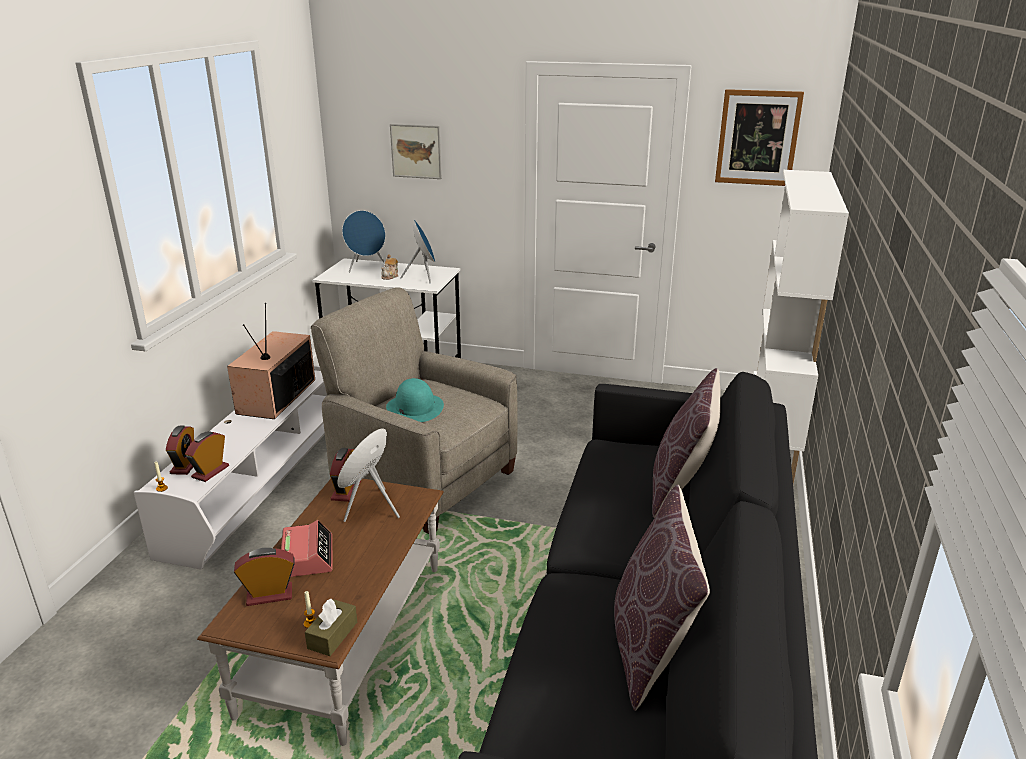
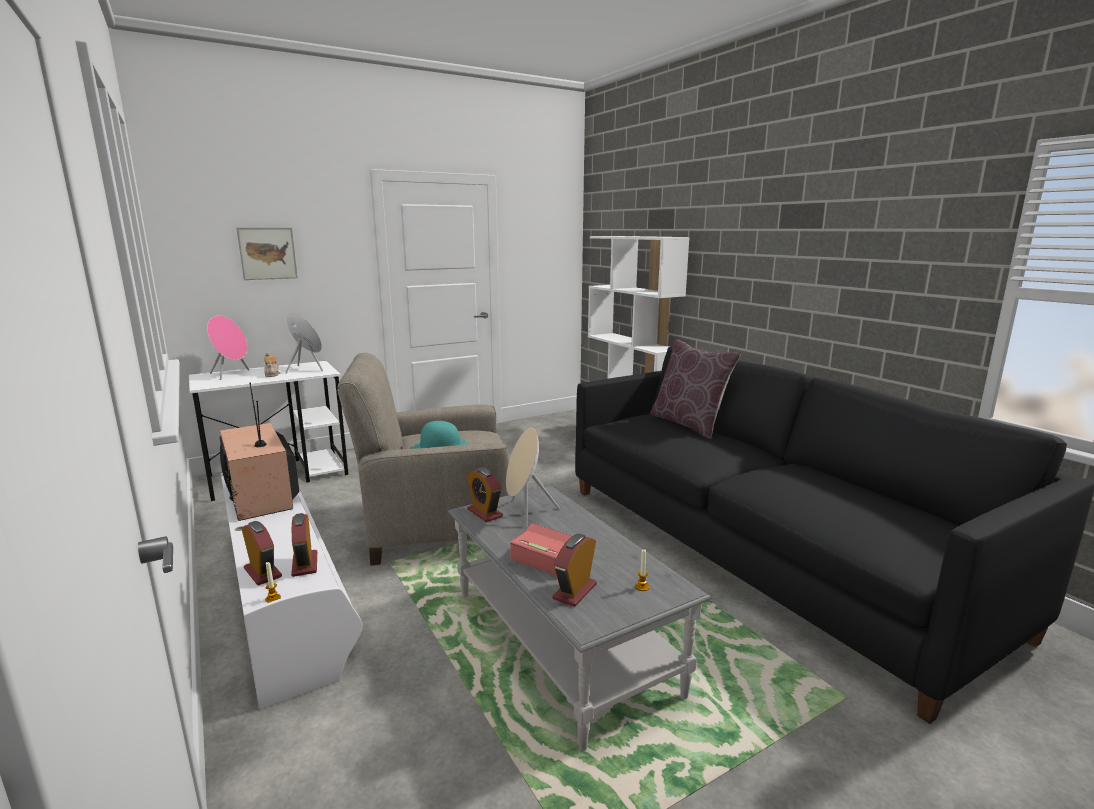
camera: 45 degrees left, 10 degrees down
(332, 635) = (670, 583): brown tissue box -> none
(345, 637) = (561, 640): brown coffee table -> grey coffee table
(366, 267) = (231, 374): blue speaker -> pink speaker
(651, 646) = (835, 482): brown pillow -> none
(757, 138) = (542, 226): picture -> none

